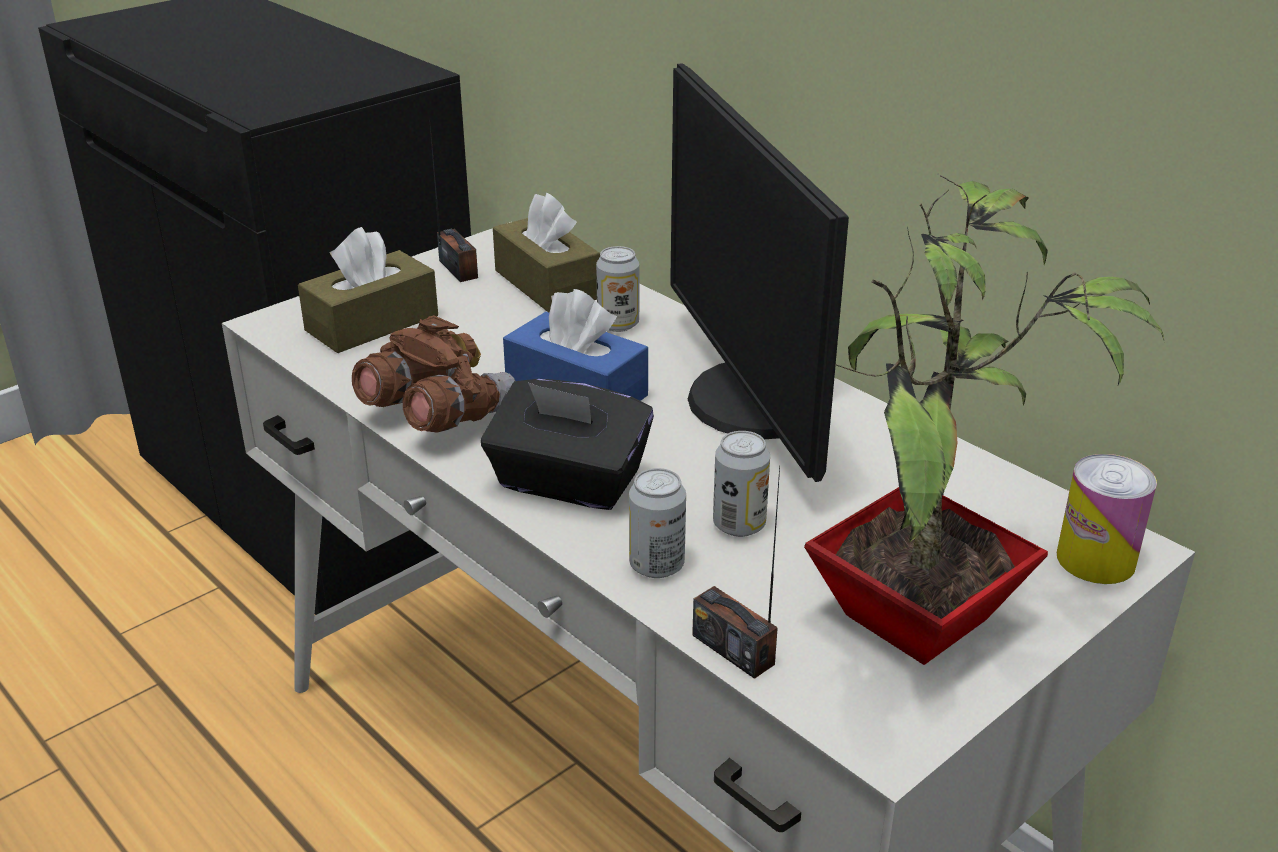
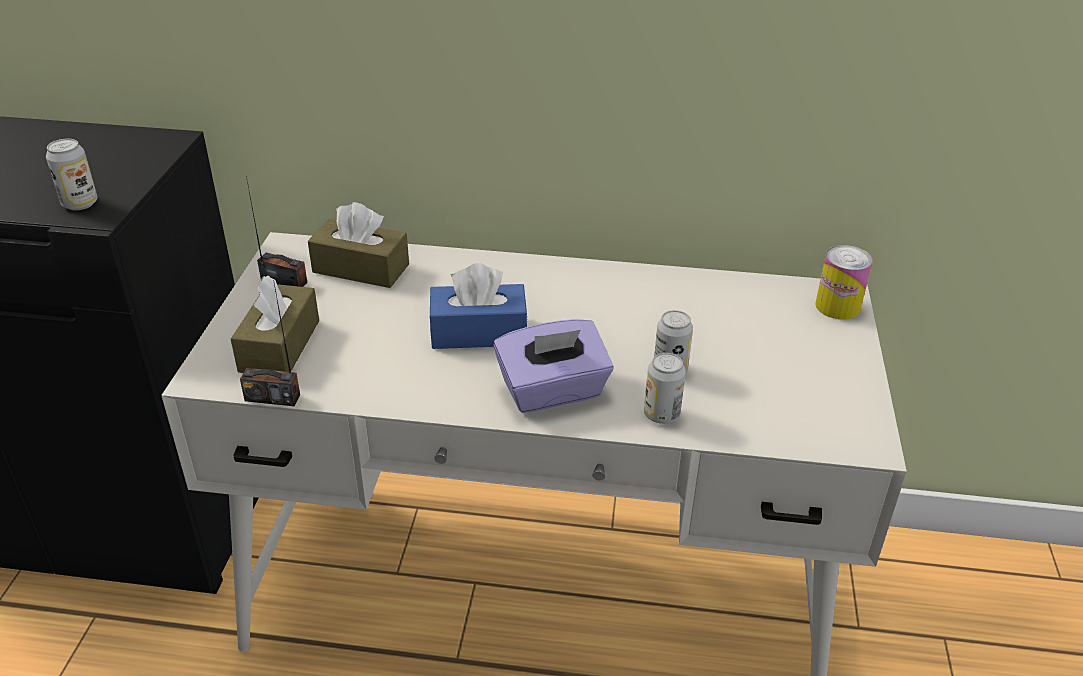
camera: 40 degrees left, 5 degrees up
(437, 416) = (417, 389): brown binoculars -> none
(568, 483) = (553, 391): black tissue box -> purple tissue box
(618, 324) = (443, 277): can -> can (80, 203)
(733, 649) = (754, 438): radio -> radio (272, 397)
(751, 402) = (583, 294): monitor -> none
(923, 625) = (813, 378): potted plant -> none

